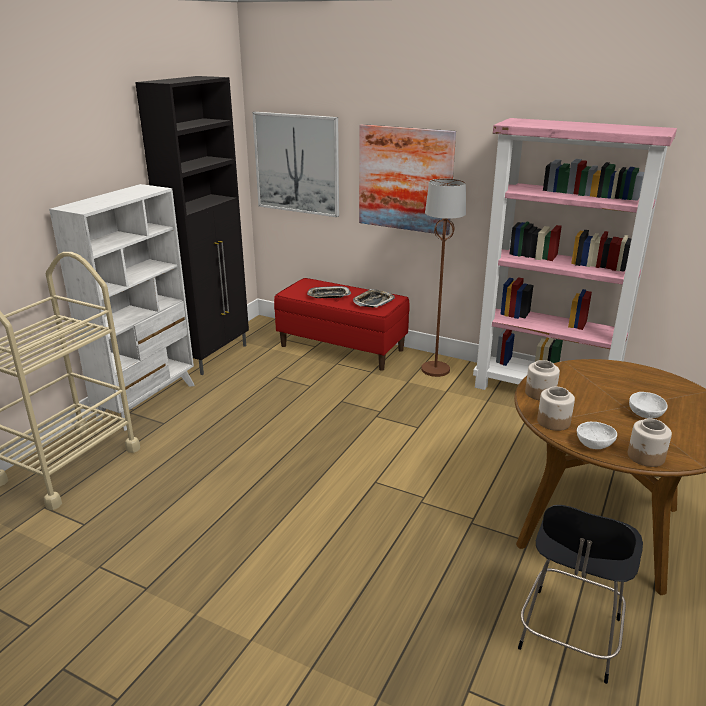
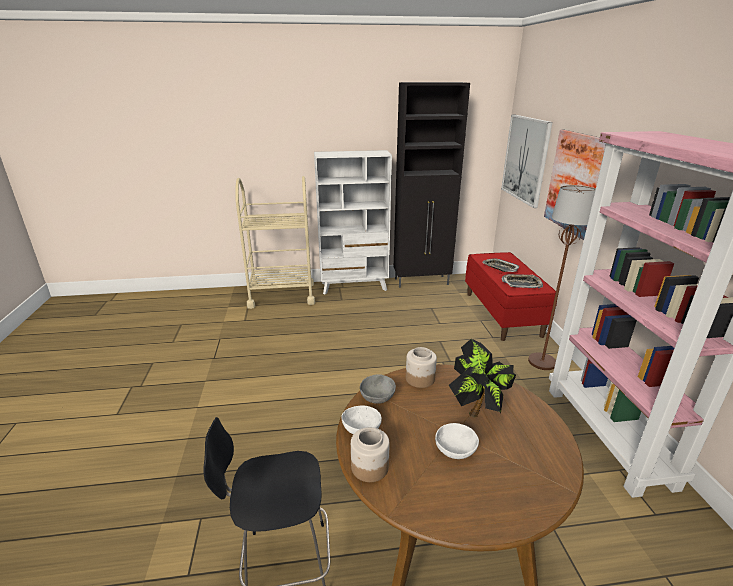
camera: 55 degrees right, 0 degrees up
(554, 422) = (378, 398): jar -> grey bowl
(601, 386) = (478, 409): none -> potted plant

